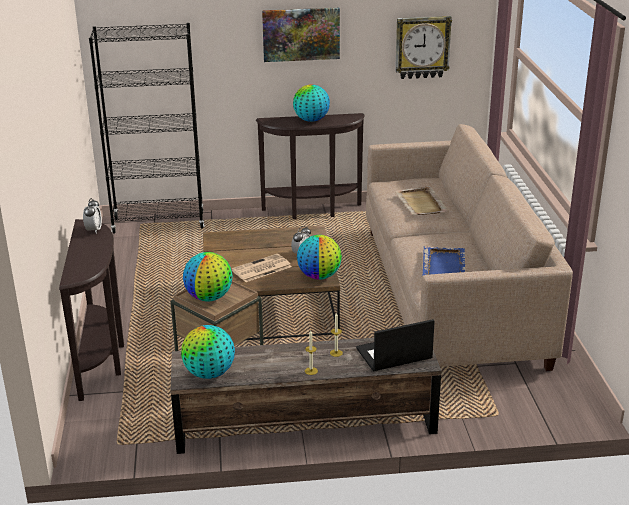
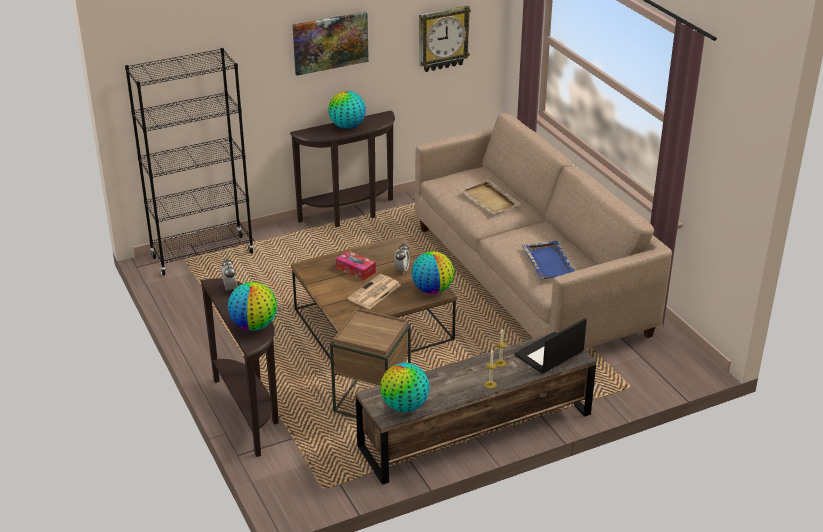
camera: 20 degrees left, 5 degrees up
(209, 297) = (366, 334): globe -> globe (254, 326)
(258, 247) = (355, 270): none -> tissue box

